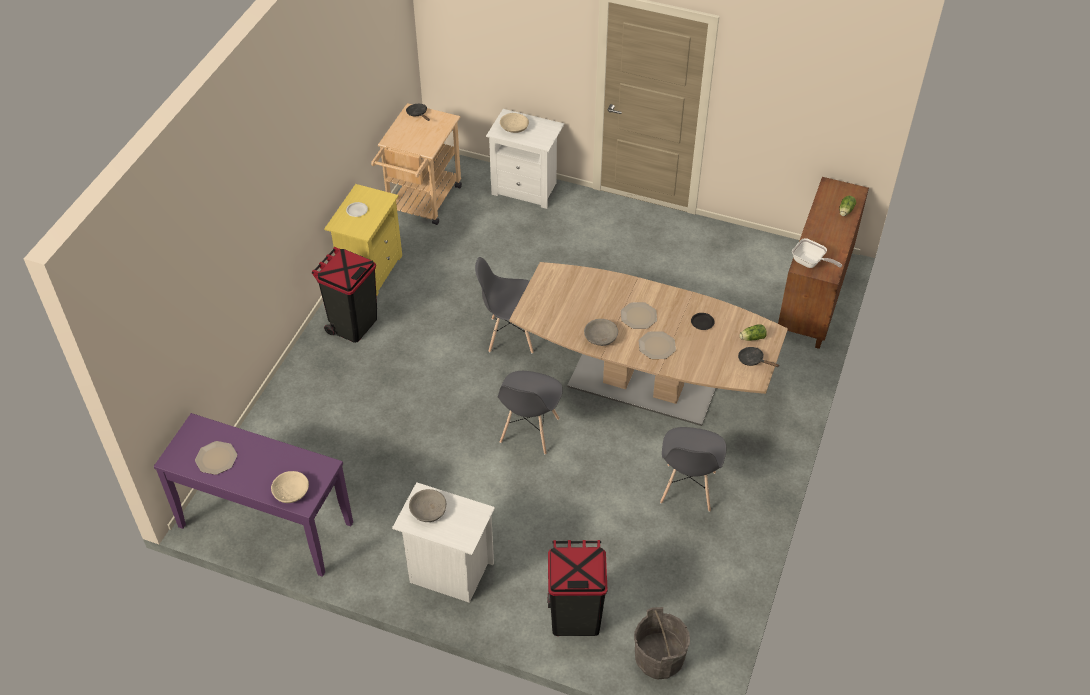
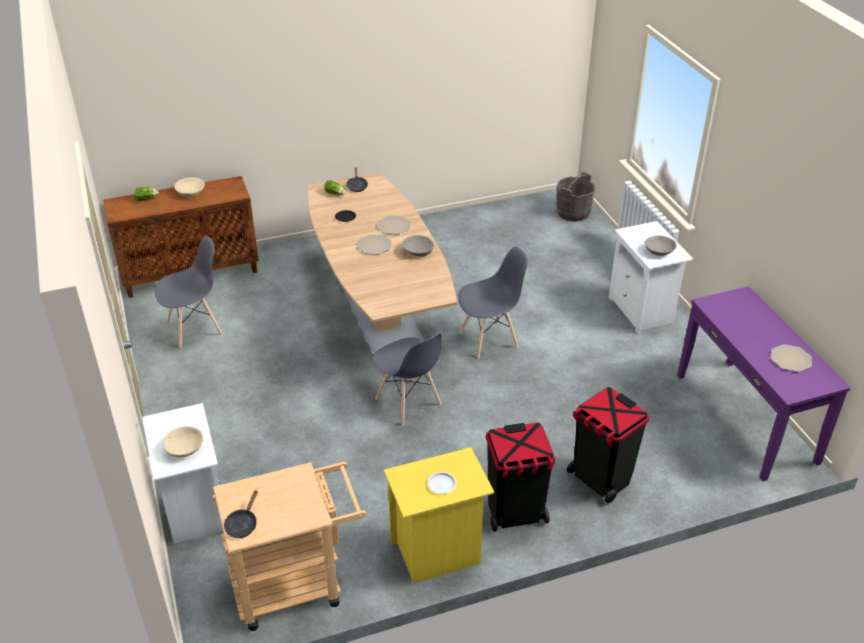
camera: 130 degrees left, 10 degrees down
(291, 492) = (748, 305): beige bowl -> beige bowl (190, 192)
(575, 617) = (593, 250): black trash can -> black trash can (600, 479)
(688, 488) = (445, 252): grey chair -> grey chair (195, 329)
(810, 263) = (229, 192): frying pan -> none

